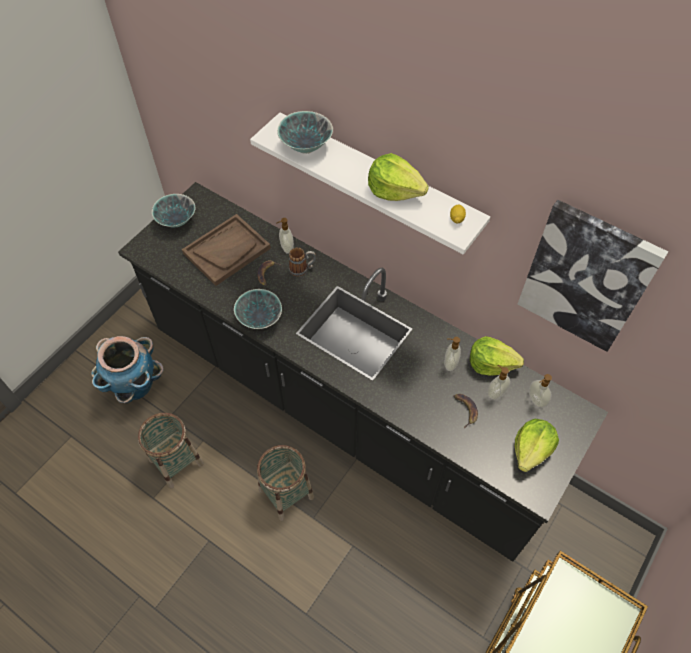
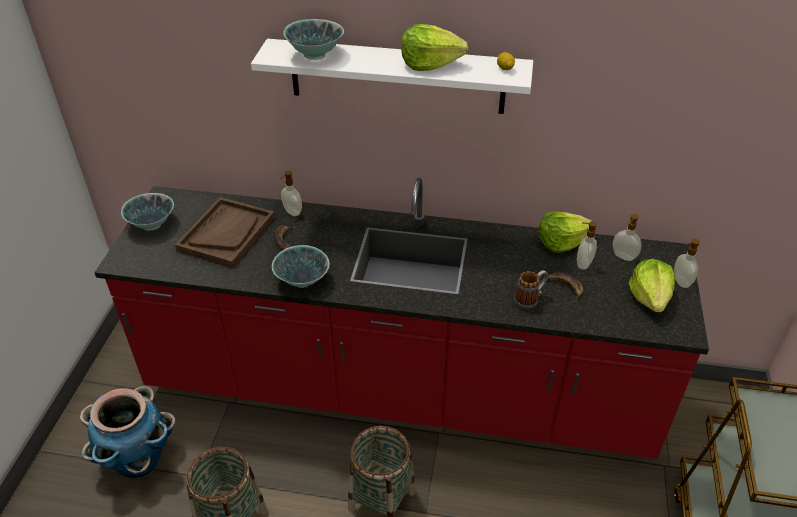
camera: 25 degrees left, 15 degrees down
(302, 269) = (321, 224): mug -> mug (530, 299)
(345, 408) = (398, 390): black counter -> red counter
(449, 364) = (523, 255): soap dispenser -> soap dispenser (680, 282)
(586, 277) = (645, 86): picture -> none

